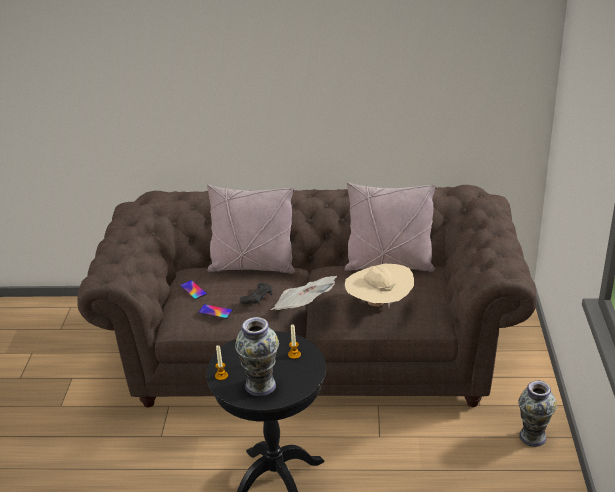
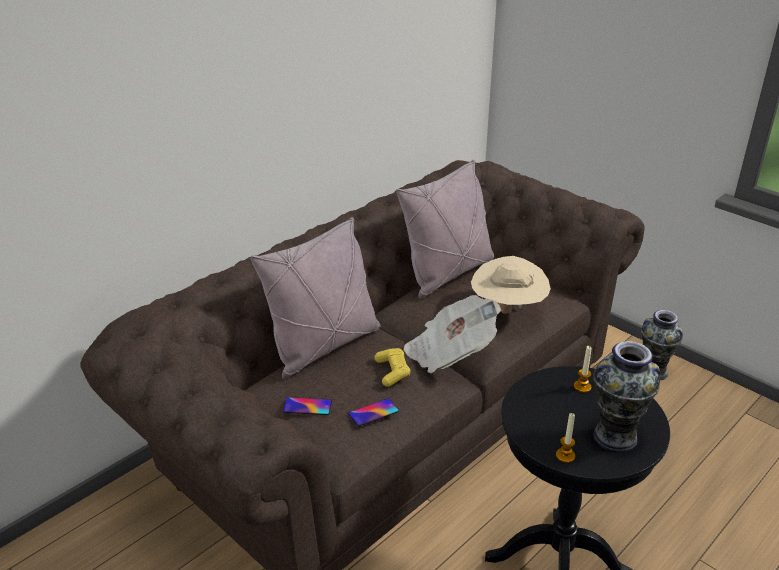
camera: 50 degrees left, 0 degrees up
(257, 298) = (392, 372): black game controller -> yellow game controller

